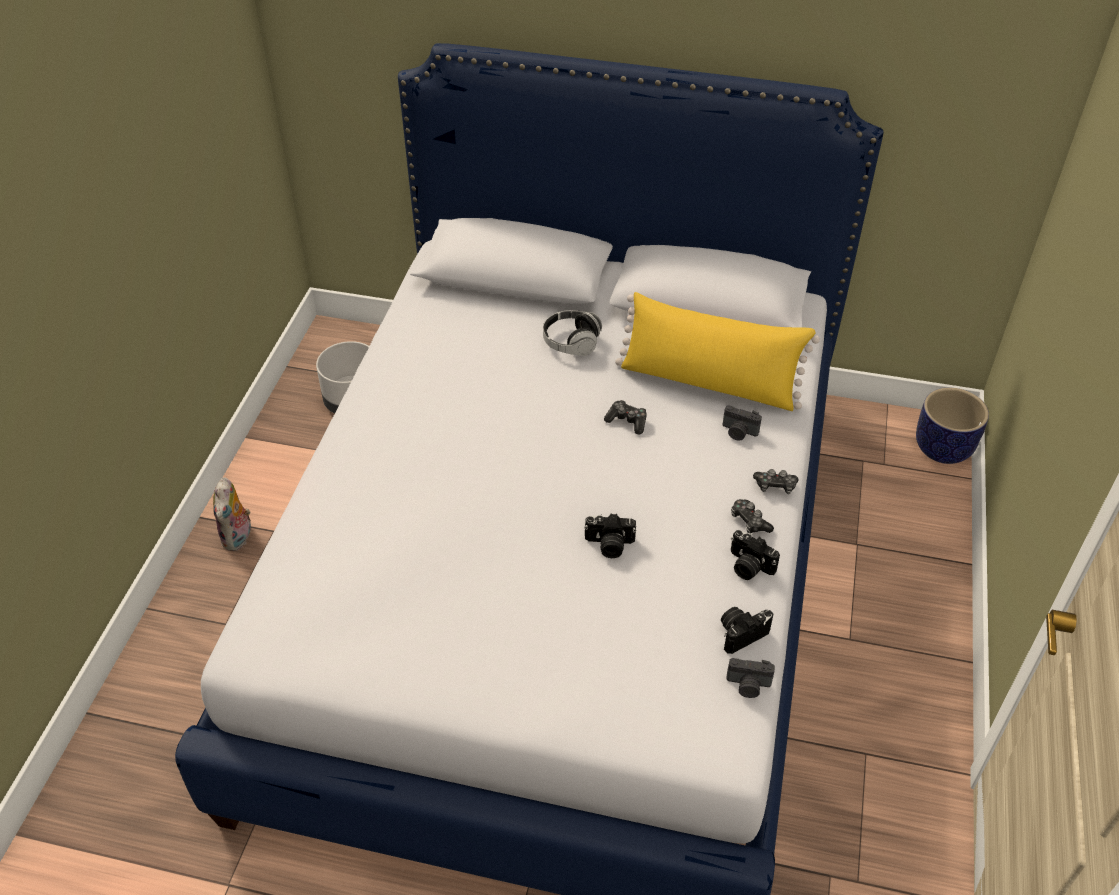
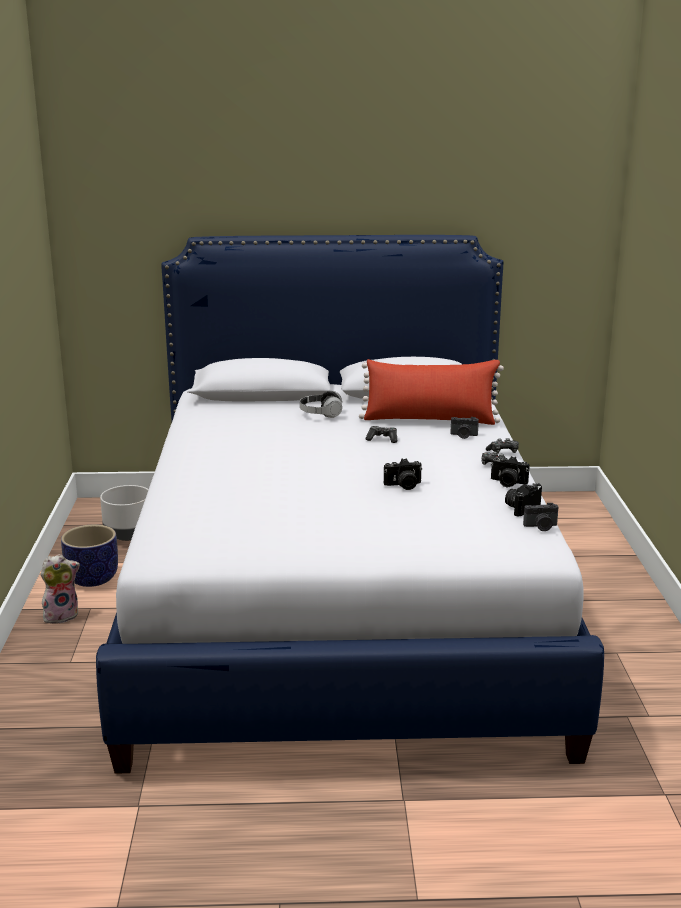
camera: 15 degrees left, 25 degrees down
(239, 537) = (61, 615): plush toy -> plush toy turned 105 degrees counterclockwise
(709, 382) = (429, 420): yellow pillow -> red pillow
(943, 448) = (584, 506): planter -> planter (93, 578)

